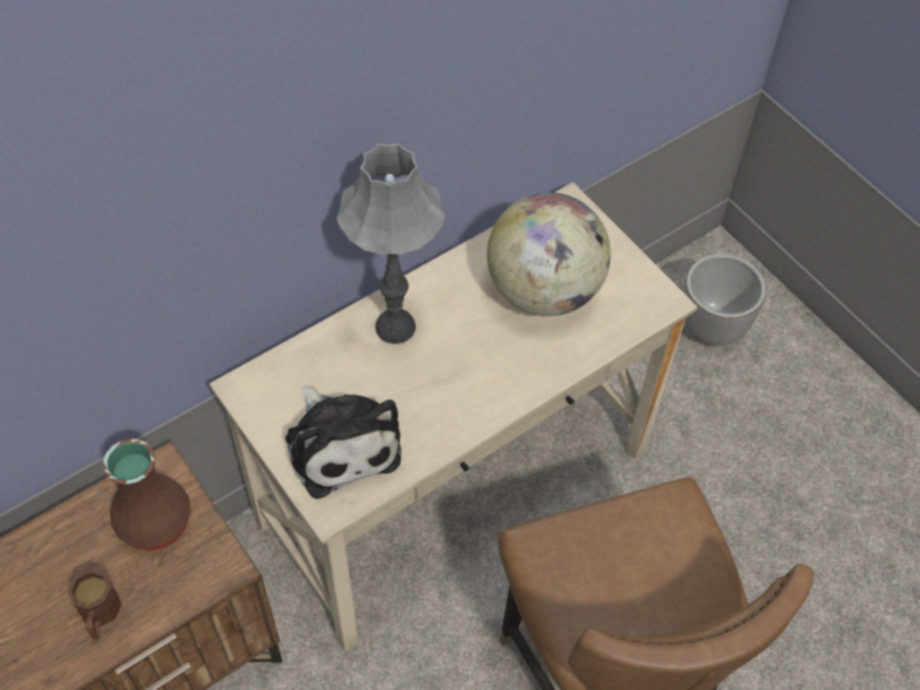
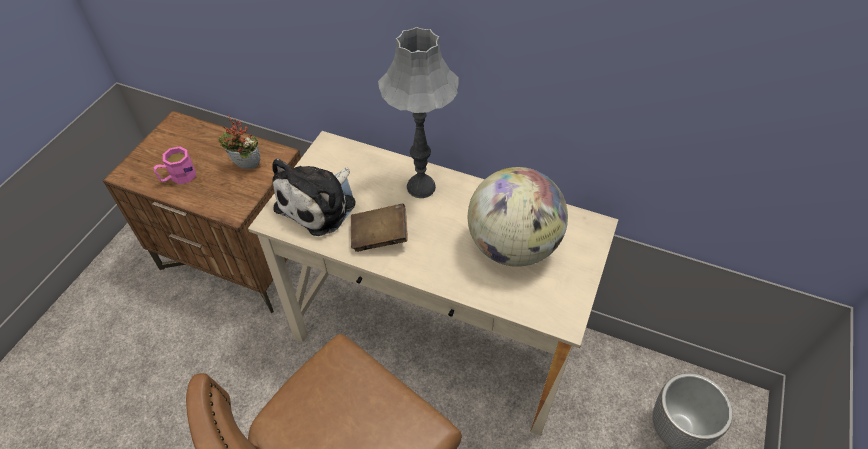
camera: 60 degrees right, 5 degrees down
(99, 616) = (178, 177): brown mug -> pink mug
(153, 520) = (246, 168): brown vase -> potted plant
(441, 406) = (379, 237): none -> brown book

